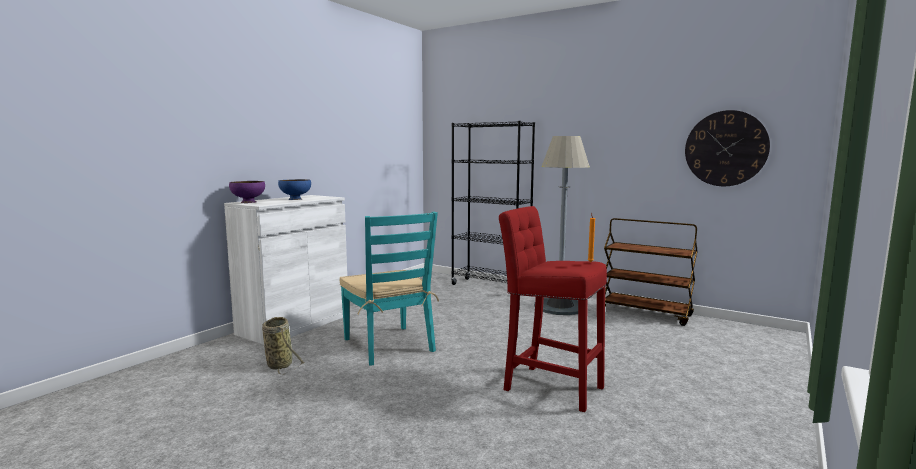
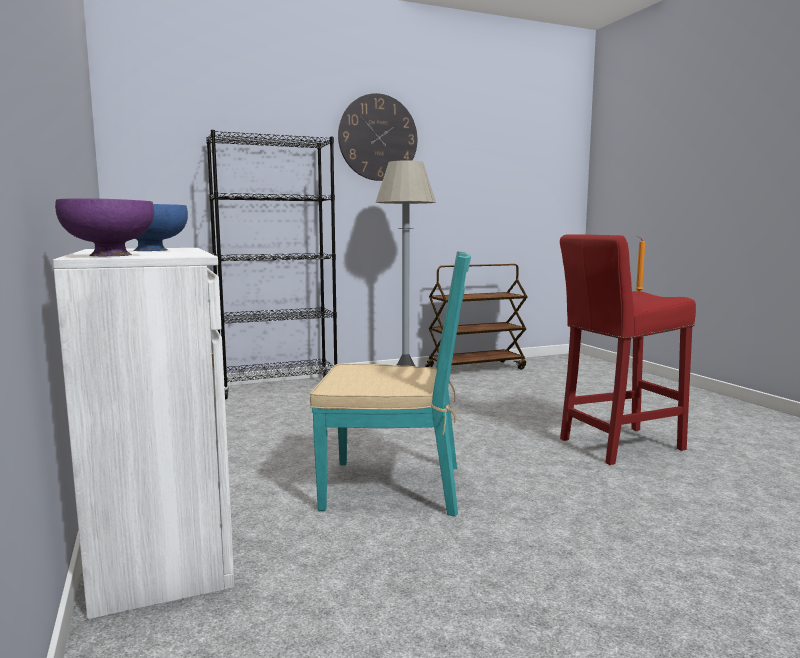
camera: 55 degrees left, 0 degrees up
(279, 364) = (354, 592): basket -> none
(725, 148) = (520, 186): wall clock -> wall clock (378, 137)

